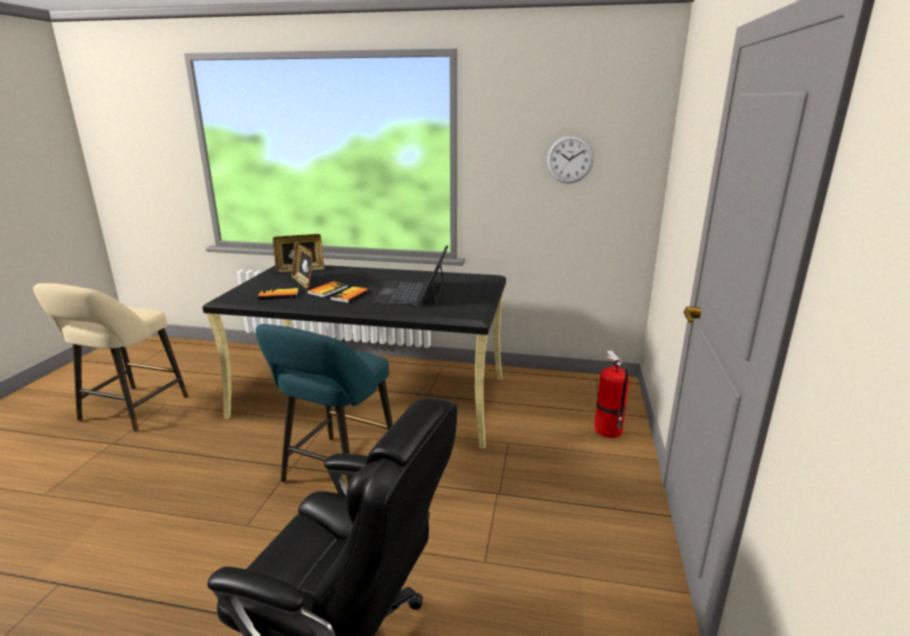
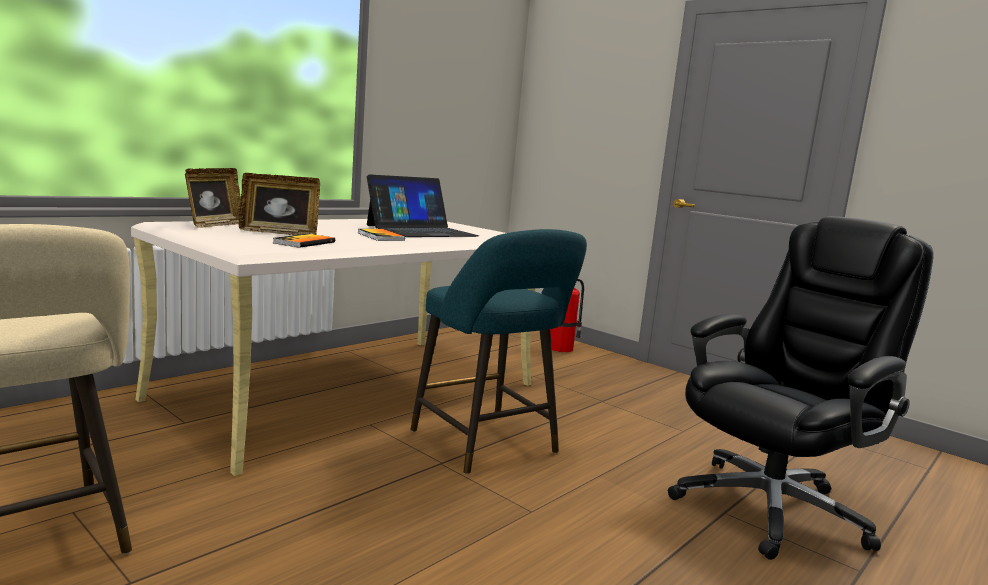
camera: 60 degrees left, 10 degrees down
(327, 290) = (339, 235): book -> none
(373, 397) = (354, 391): black desk -> beige desk
(412, 293) = (421, 231): laptop -> laptop turned 75 degrees counterclockwise
(569, 159) = (459, 97): wall clock -> none

